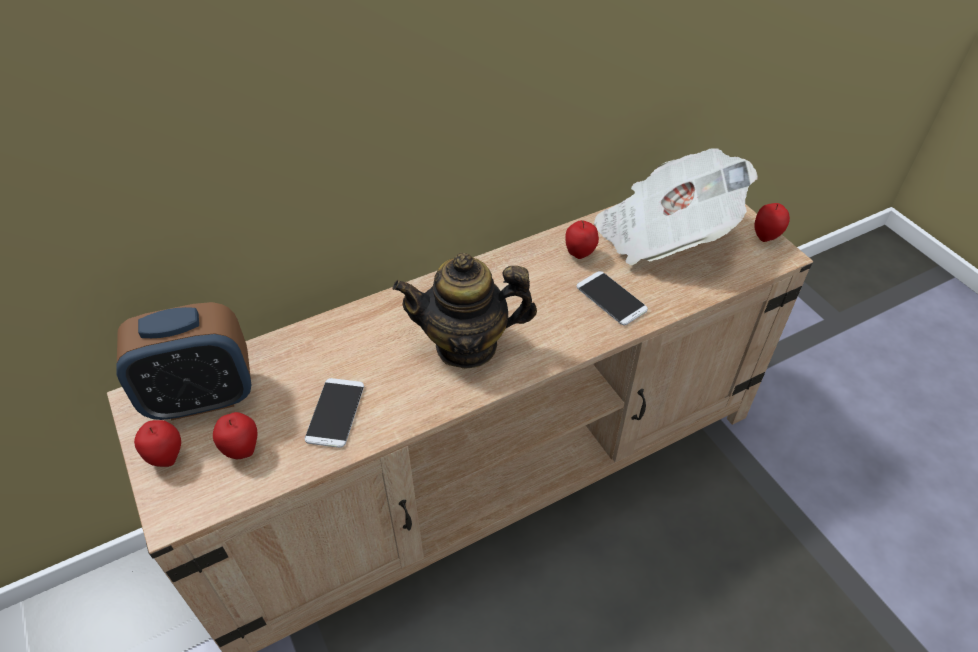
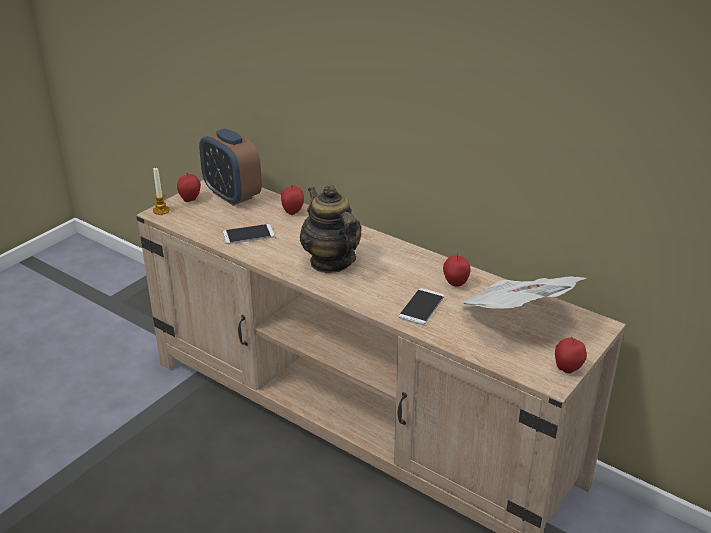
camera: 65 degrees right, 15 degrees down
(168, 509) = (161, 210): none -> candle
(242, 450) = (207, 217): apple -> apple (293, 212)

